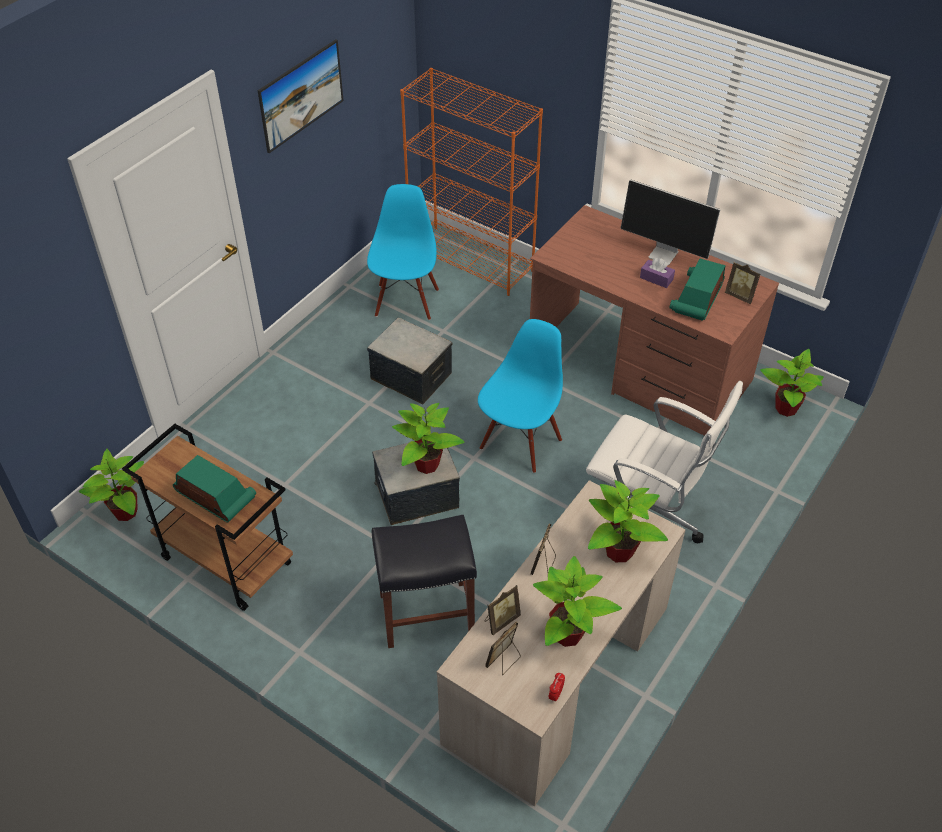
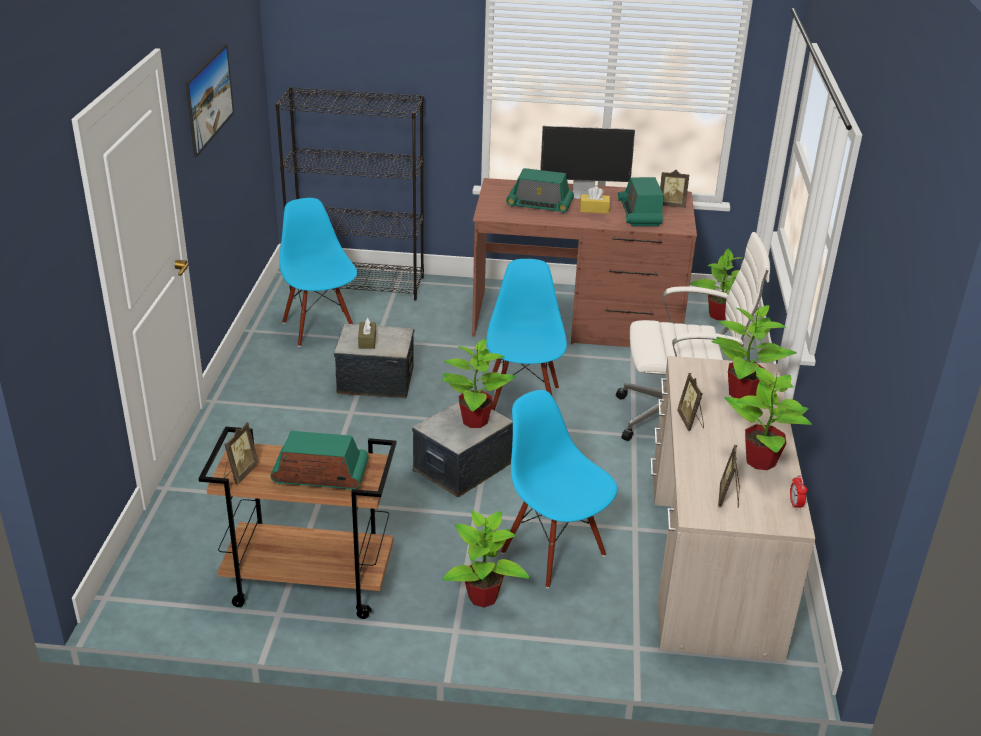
camera: 30 degrees left, 15 degrees down
(125, 512) = (154, 582): potted plant -> potted plant (483, 597)
(402, 343) = (367, 341): none -> brown tissue box
(427, 612) = (554, 552): black stool -> blue chair
(471, 260) = (358, 284): orange bookcase -> black bookcase
(500, 620) = (696, 471): picture frame -> picture frame (240, 473)
(608, 257) = (539, 205): none -> radio
(656, 278) = (594, 209): purple tissue box -> yellow tissue box

